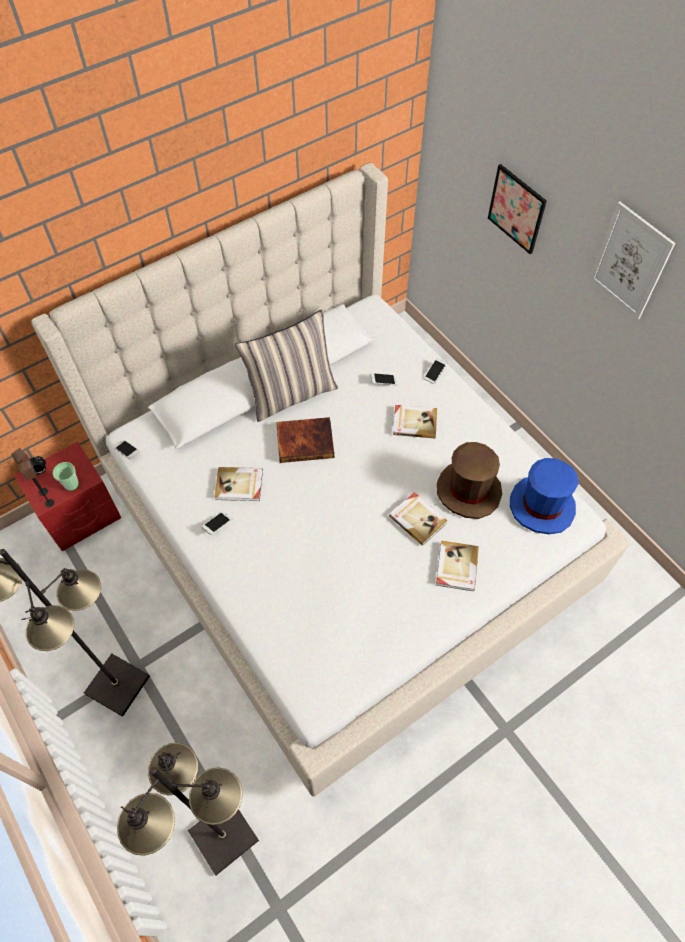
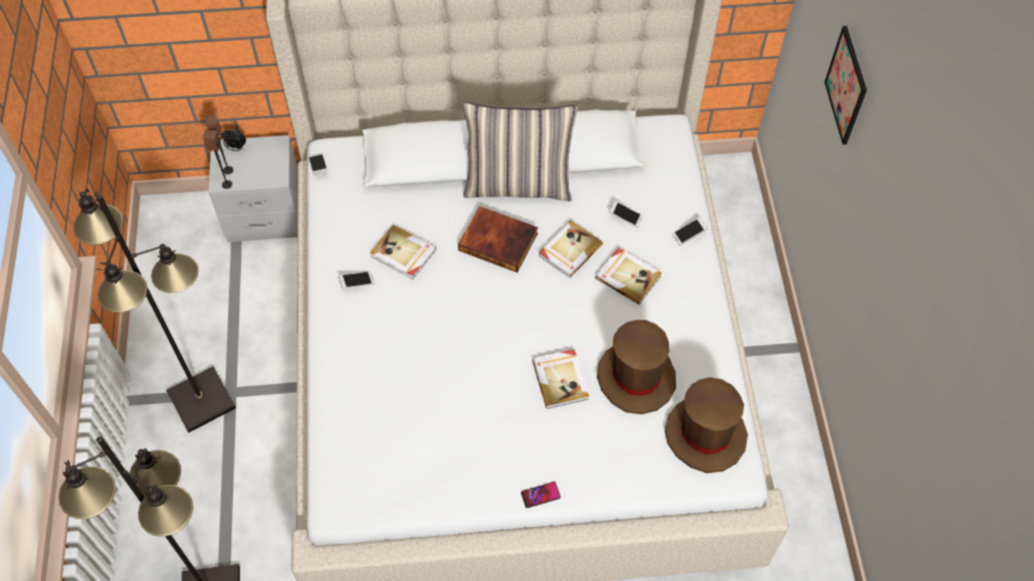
camera: 30 degrees right, 0 degrees up
(71, 484) = (257, 176): cup -> none
(81, 516) = (265, 216): red nightstand -> grey nightstand
(456, 567) = (566, 448): book -> book (569, 250)
(461, 611) = (540, 495): none -> phone
(541, 506) = (705, 434): blue hat -> brown hat
(630, 262) = (904, 200): picture -> none

